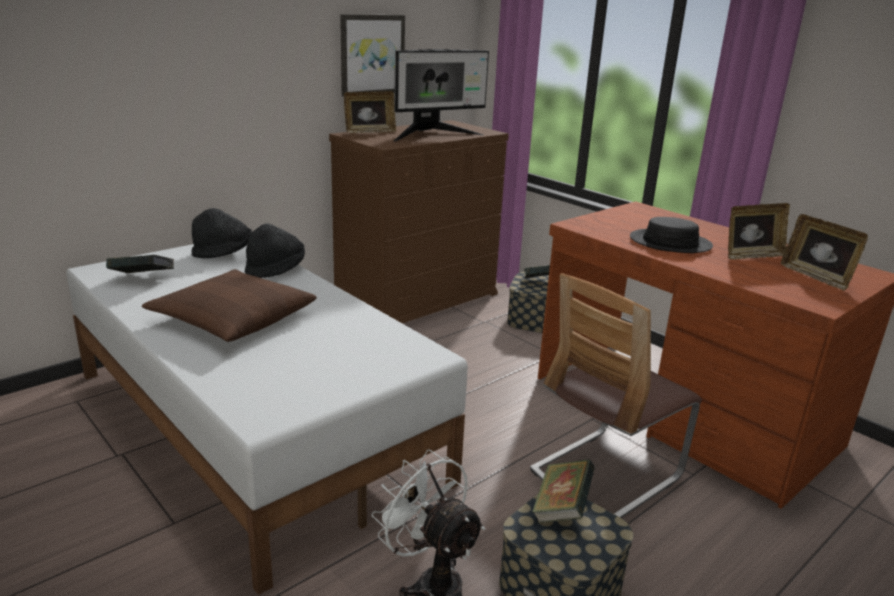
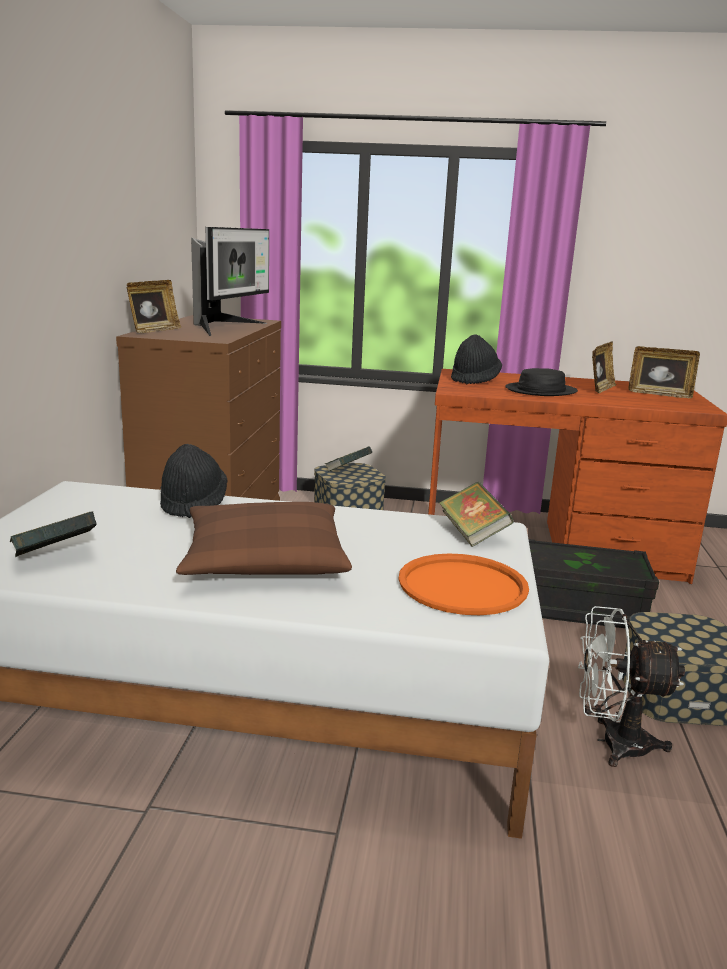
camera: 40 degrees left, 5 degrees down
(223, 253) = (92, 505): black hat -> black hat (474, 380)
(302, 383) = (462, 585): none -> orange tray
(372, 55) = (135, 237): picture -> none
(561, 508) = (660, 626): book -> book (472, 534)
(605, 474) = (579, 607): chair -> black storage box

